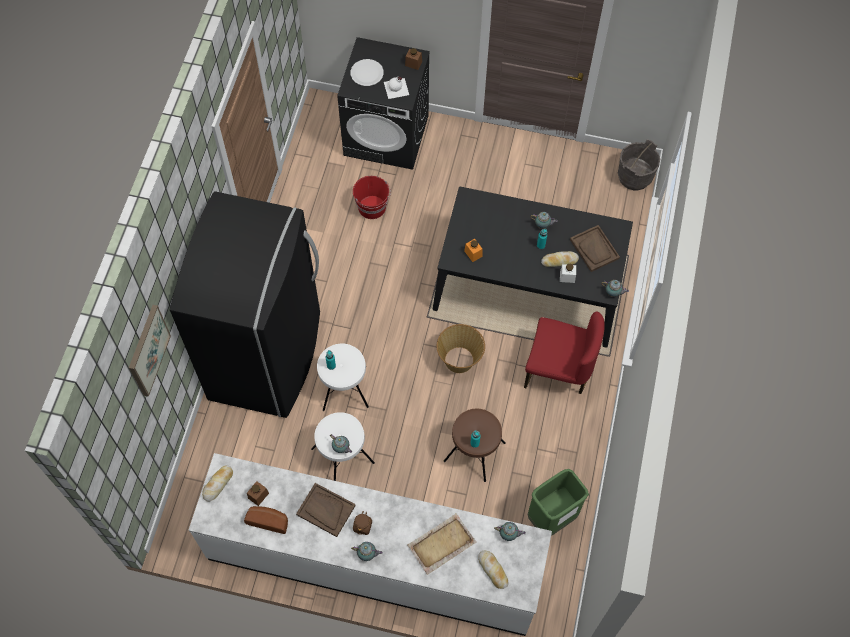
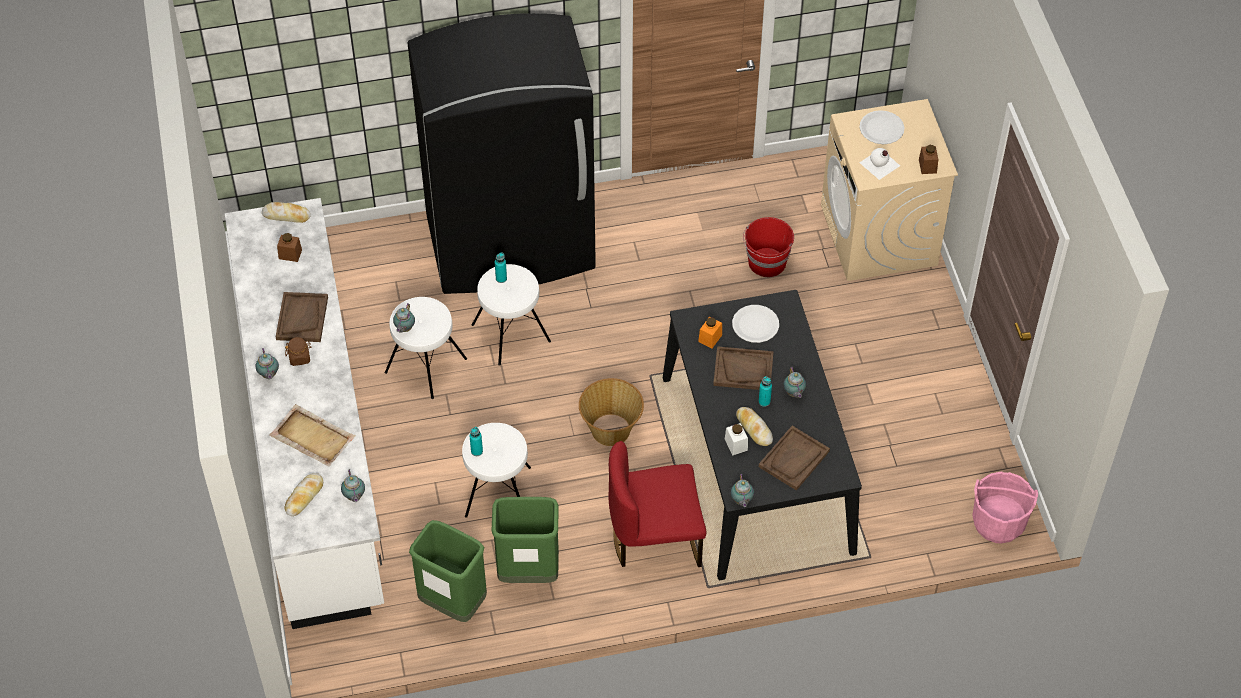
camera: 65 degrees right, 10 degrees down
(148, 350) = (354, 45): picture -> none
(268, 520) = (266, 274): bread -> none
(387, 135) = (879, 236): black washing machine -> beige washing machine
(474, 452) = (497, 491): brown stool -> white stool
(476, 222) = (755, 324): none -> white plate
(509, 246) = (743, 370): none -> brown tray
(549, 459) = (528, 572): none -> green trash can
(558, 370) = (655, 538): red chair -> red chair turned 90 degrees clockwise
(634, 176) = (998, 522): grey bucket -> pink bucket

